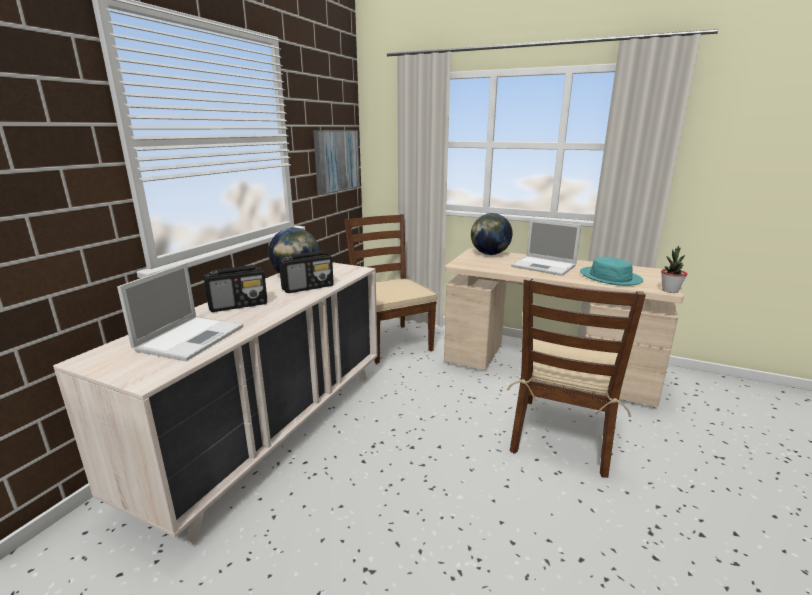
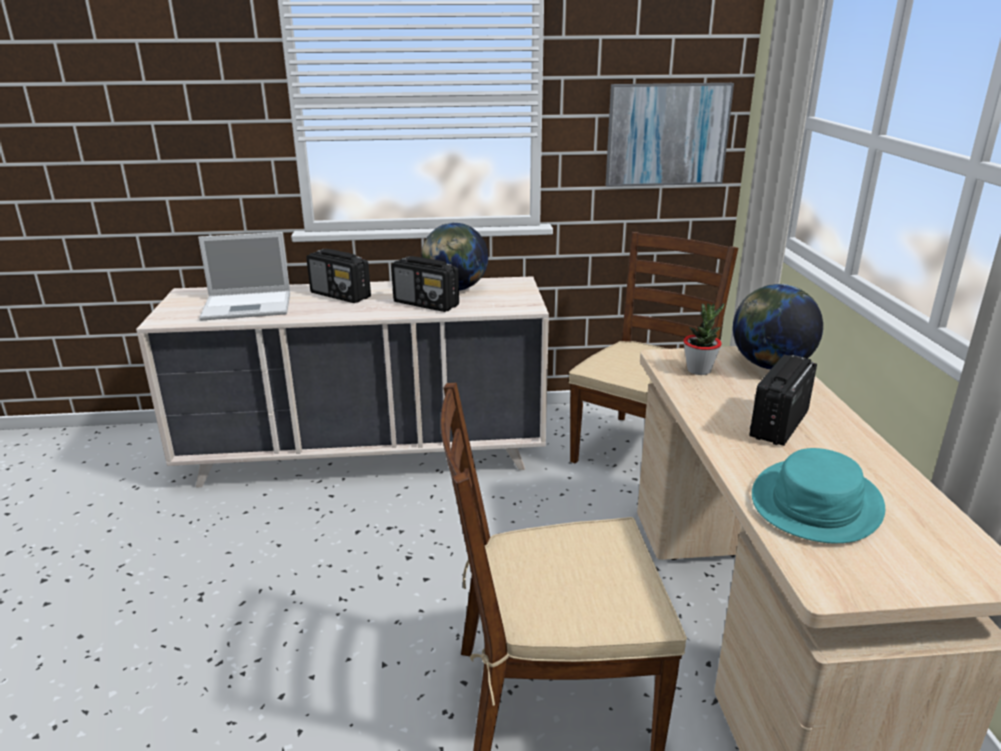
camera: 60 degrees right, 5 degrees up
(545, 266) = (778, 425): laptop -> radio
(670, 290) = (829, 590): potted plant -> potted plant (699, 370)

